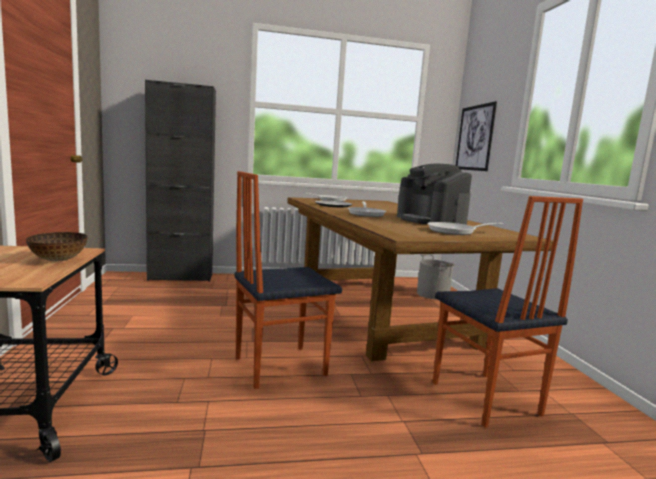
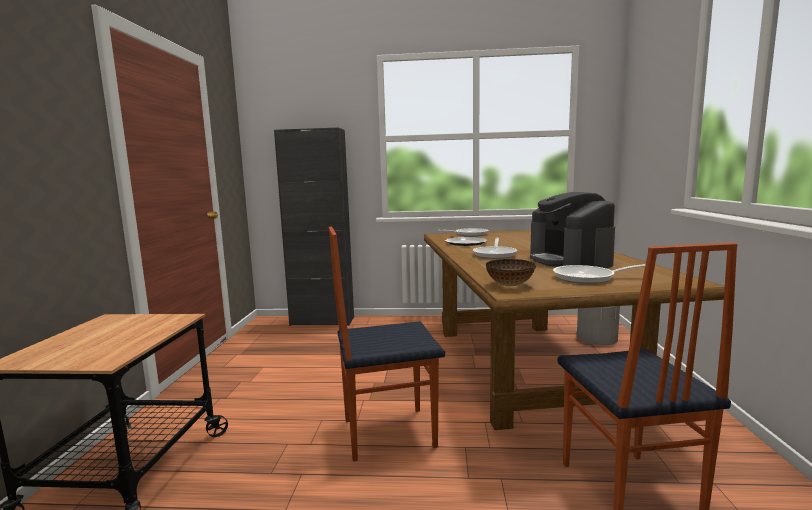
camera: 15 degrees right, 0 degrees up
(57, 260) = (151, 332): bowl -> bowl (509, 285)
(474, 138) = (640, 149): picture -> none

